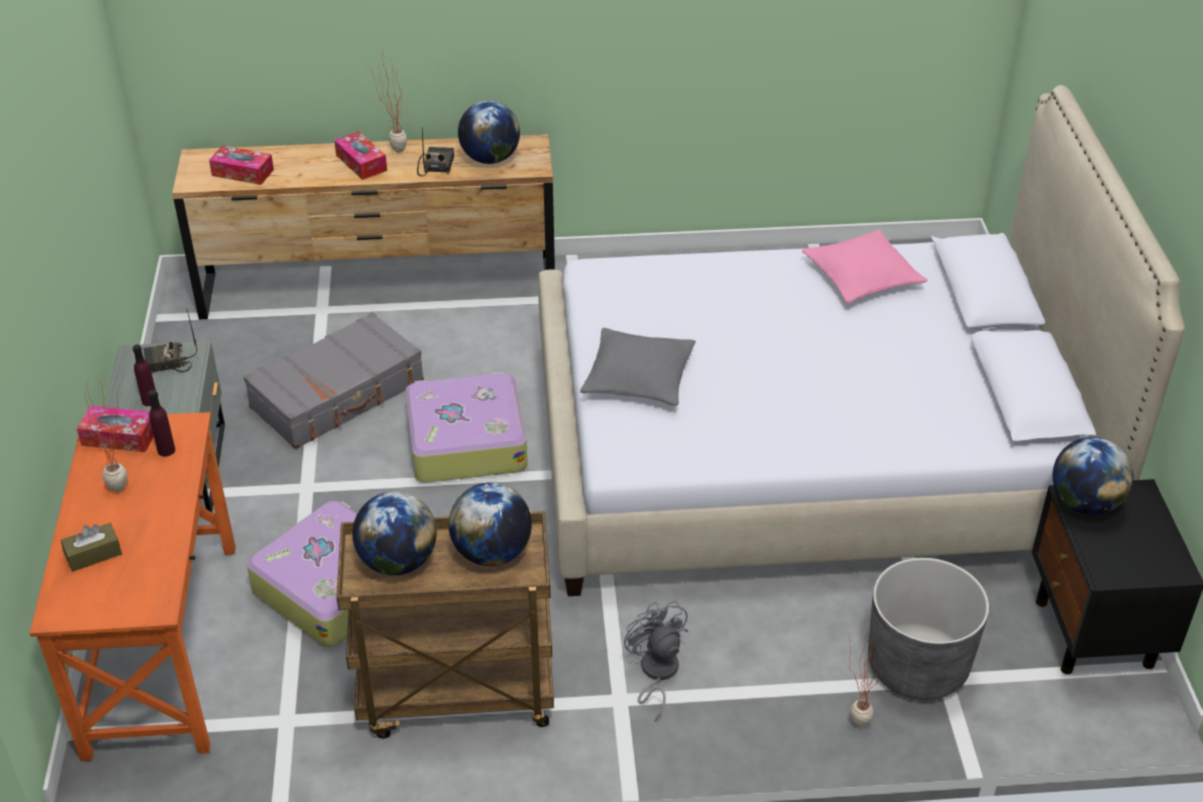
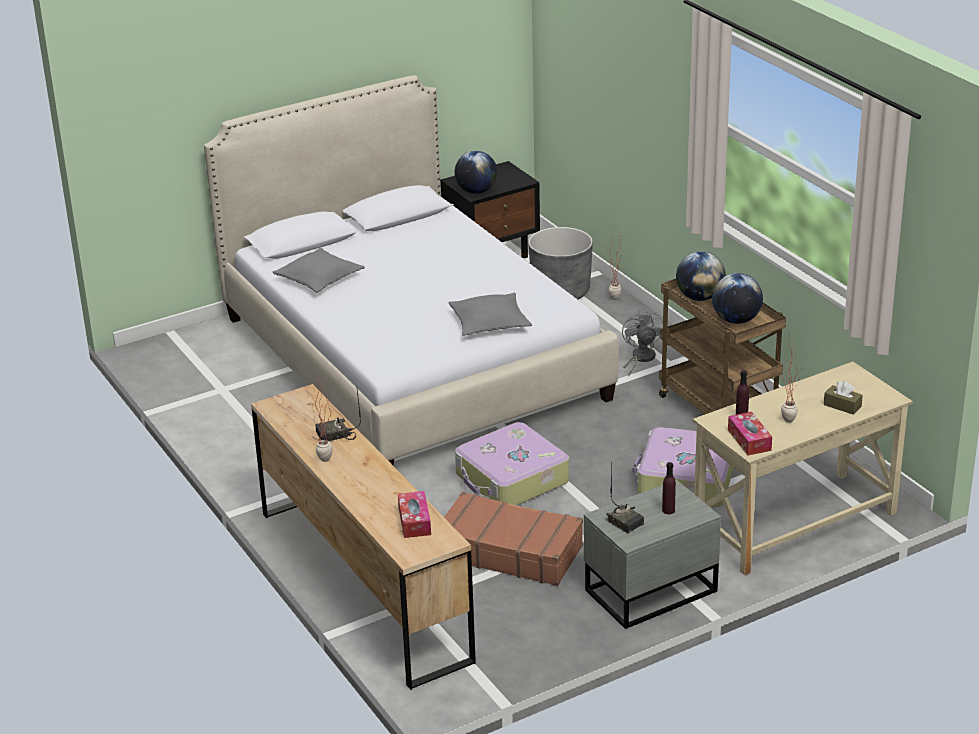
camera: 115 degrees left, 10 degrees down
(162, 647) = (795, 523): orange desk -> beige desk
(338, 395) = (509, 551): grey suitcase -> brown suitcase
(361, 163) = (356, 470): tissue box -> none
(490, 159) = (307, 416): globe -> none
(656, 673) = (640, 358): grey fan -> grey fan turned 135 degrees clockwise
(862, 277) = (319, 279): pink pillow -> grey pillow

